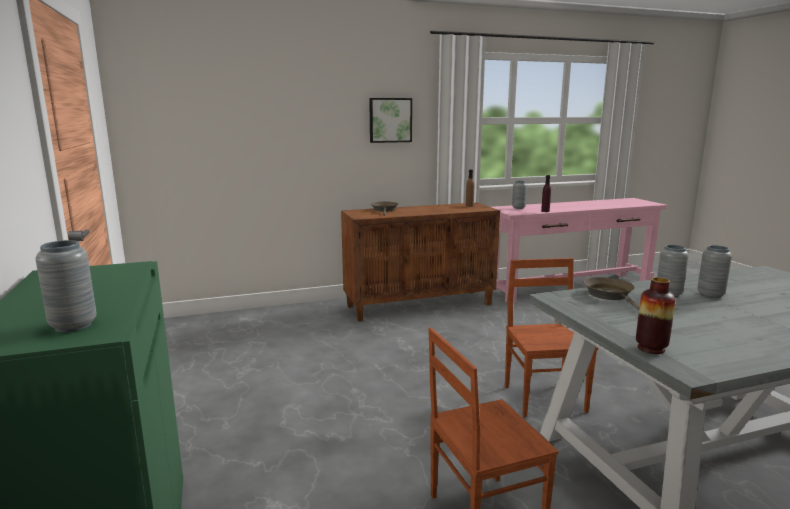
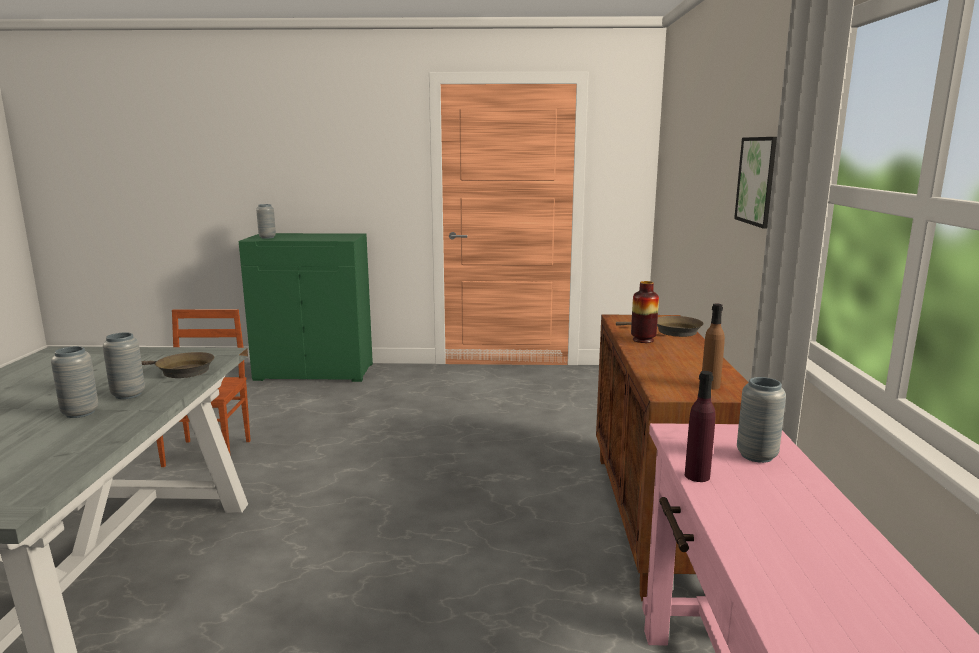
camera: 110 degrees right, 0 degrees up
(545, 398) = (292, 530): brown chair -> none
(651, 348) = (93, 352): vase -> vase (643, 340)

